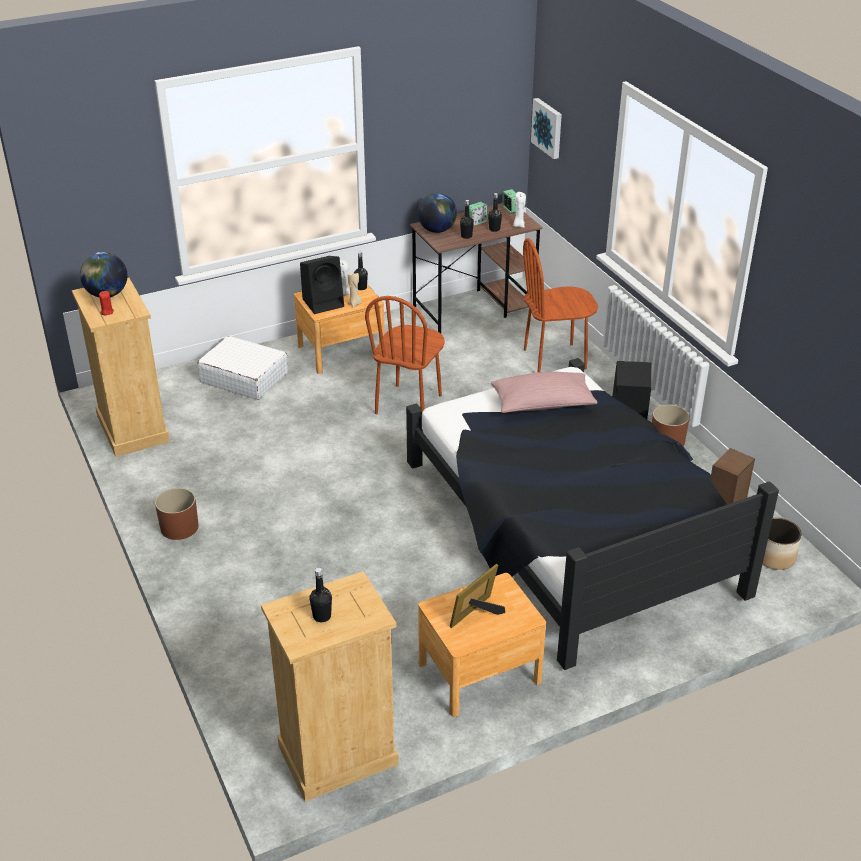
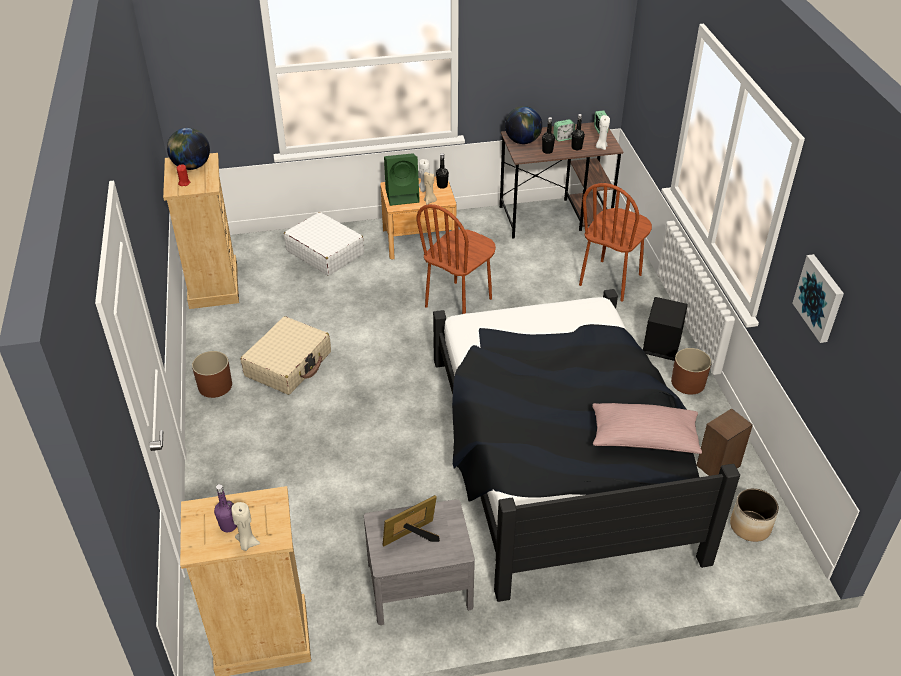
camera: 15 degrees right, 5 degrees up
(252, 492) = (288, 364): none -> beige suitcase
(322, 616) = (228, 526): black bottle -> purple bottle
(324, 302) = (403, 195): black speaker -> green speaker
(348, 627) = (247, 543): none -> beige candle
(479, 672) = (419, 585): brown nightstand -> grey nightstand
(542, 404) = (558, 332): pink pillow -> pink pillow (643, 439)
(548, 127) = (642, 56): picture -> picture (820, 298)
(555, 359) = (610, 280): brown chair -> brown chair turned 60 degrees counterclockwise

